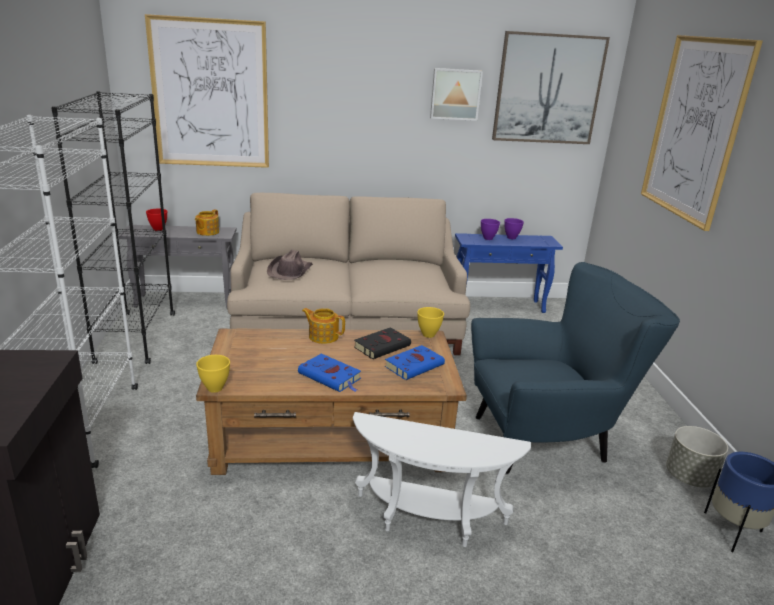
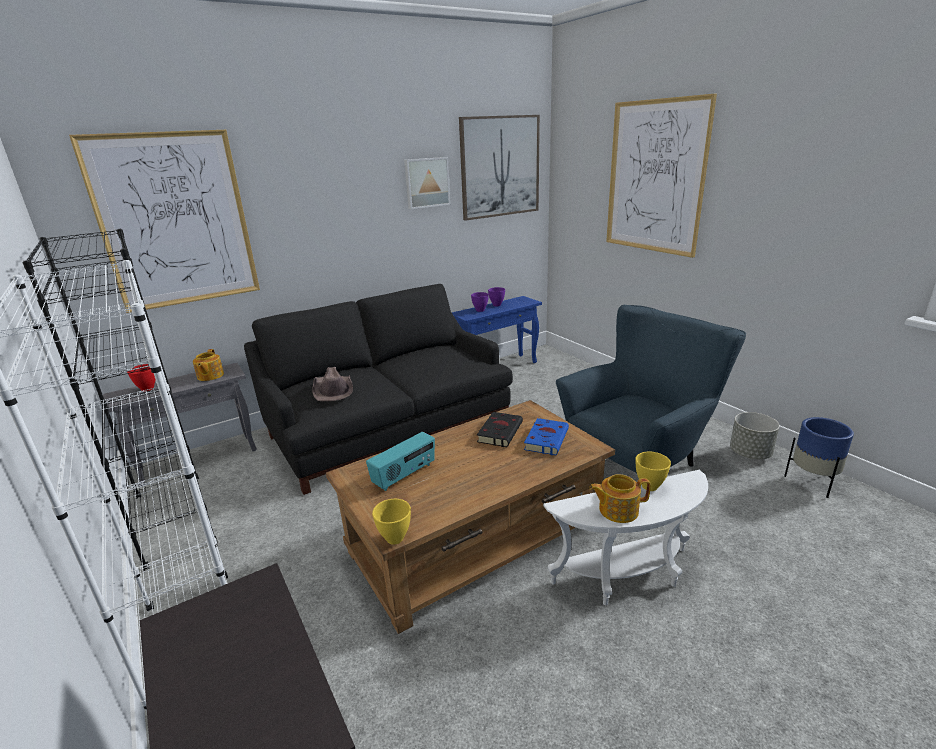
camera: 25 degrees left, 0 degrees up
(270, 350) = (404, 475): none -> radio
(323, 336) = (438, 442): teapot -> teapot (617, 510)
(331, 377) = (491, 478): blue book -> none
(347, 324) = (387, 425): beige sofa -> black sofa
(427, 335) = (523, 407): yellow bowl -> yellow bowl (649, 486)

